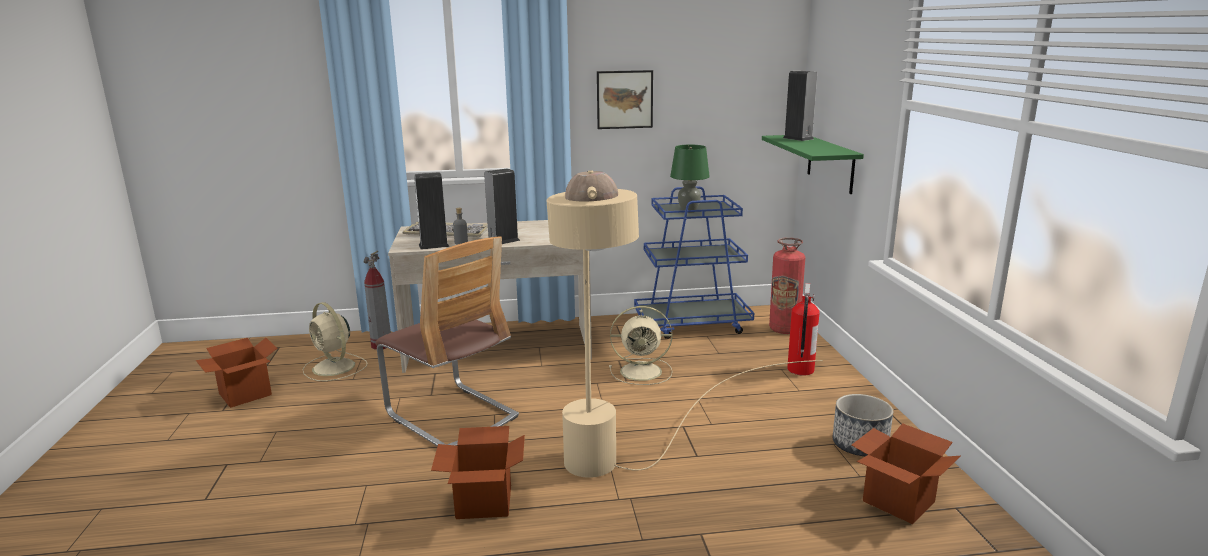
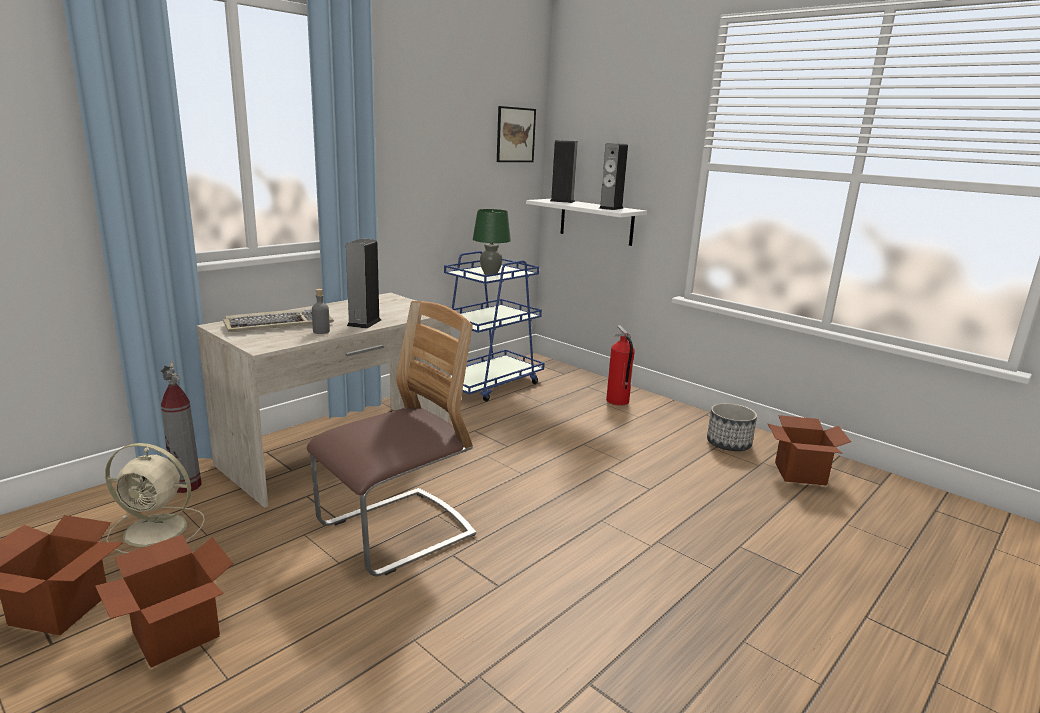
camera: 40 degrees left, 0 degrees up
(434, 245) = (294, 339): speaker -> speaker (611, 208)
(452, 416) = (396, 532): chair -> chair turned 45 degrees counterclockwise
(484, 502) = (556, 599): cardboard box -> cardboard box (176, 634)
(624, 99) = (416, 163): picture -> picture (515, 135)
(626, 499) = (657, 544): beige floor lamp -> none
(643, 371) = (509, 434): beige fan -> none
(784, 329) = (562, 373): fire extinguisher -> none
(830, 163) = (596, 221): green shelf -> white shelf

